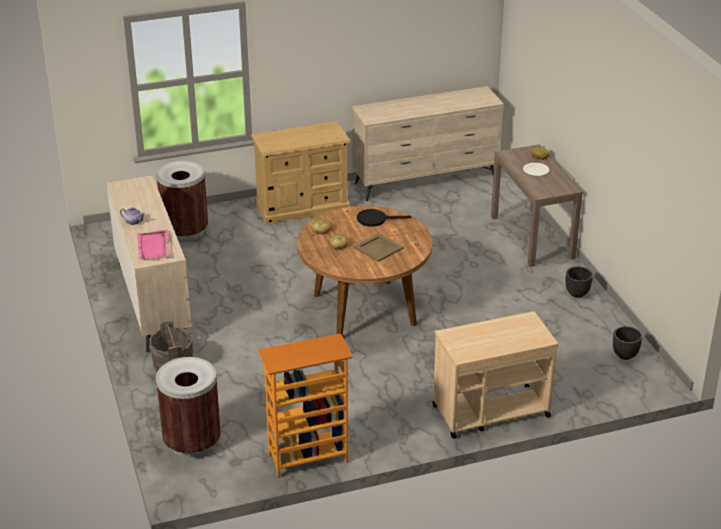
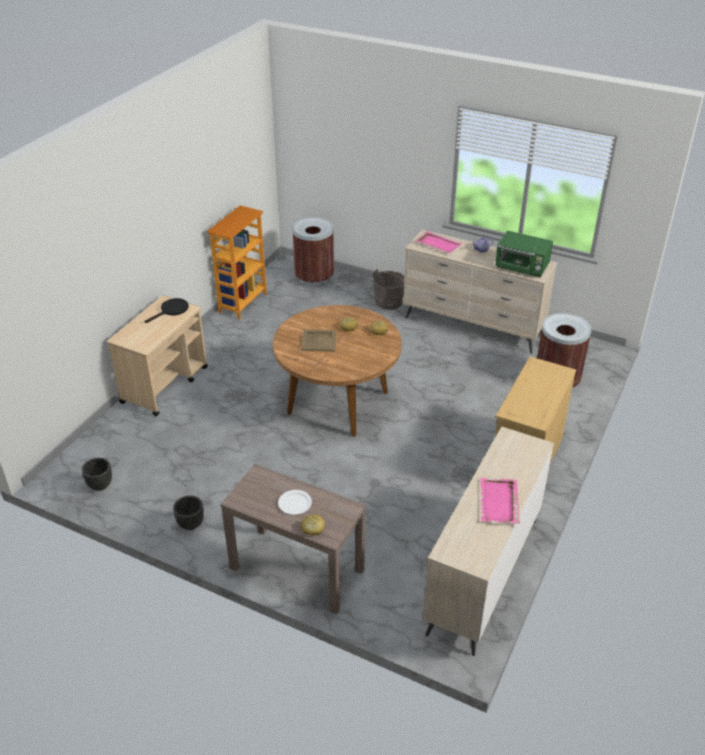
camera: 135 degrees right, 5 degrees up
(140, 192) = (522, 268): none -> green microwave
(376, 219) = (355, 362): black frying pan -> black frying pan (171, 310)
(431, 102) = (499, 503): none -> pink tray

